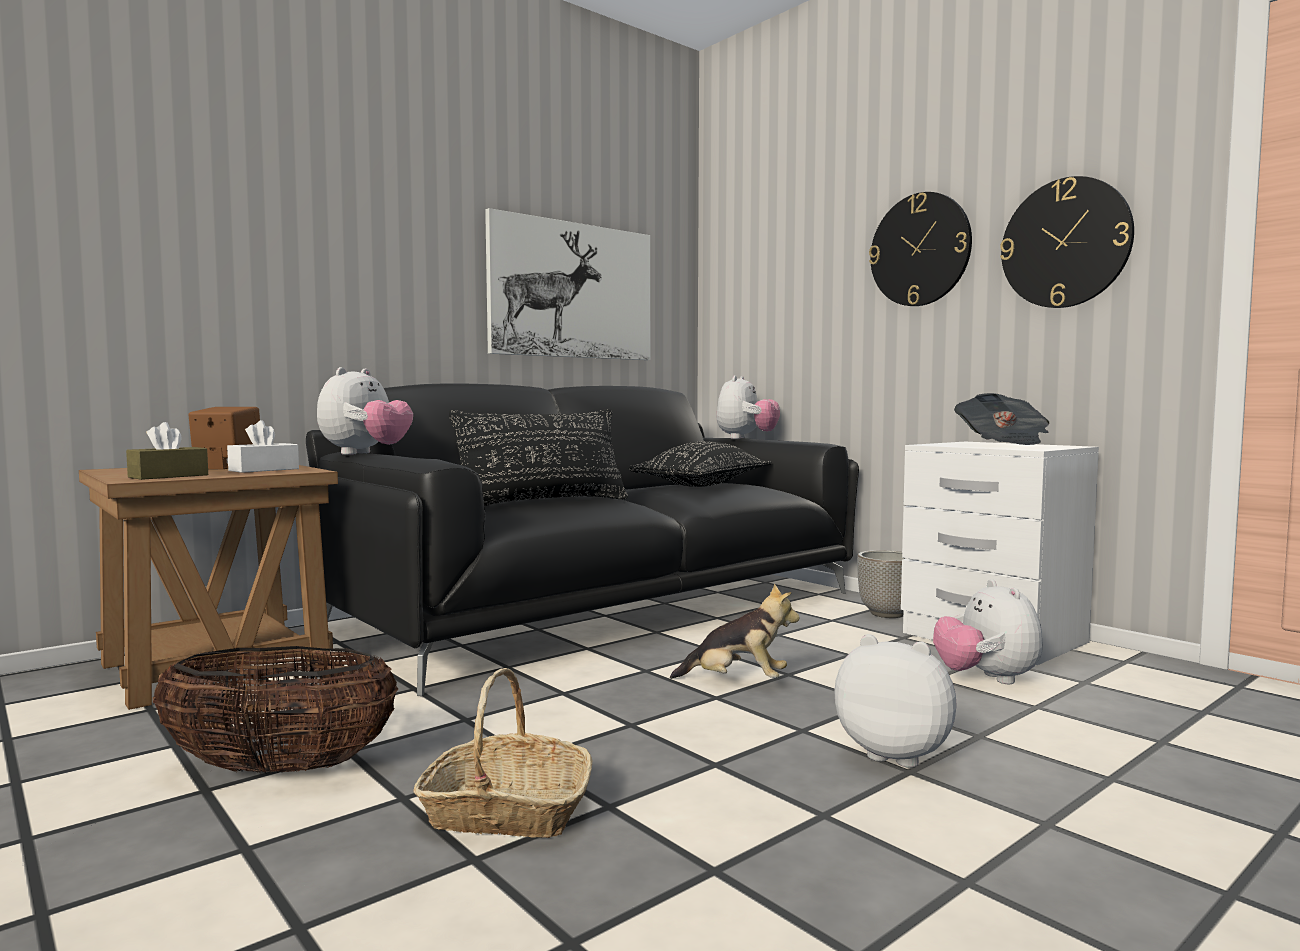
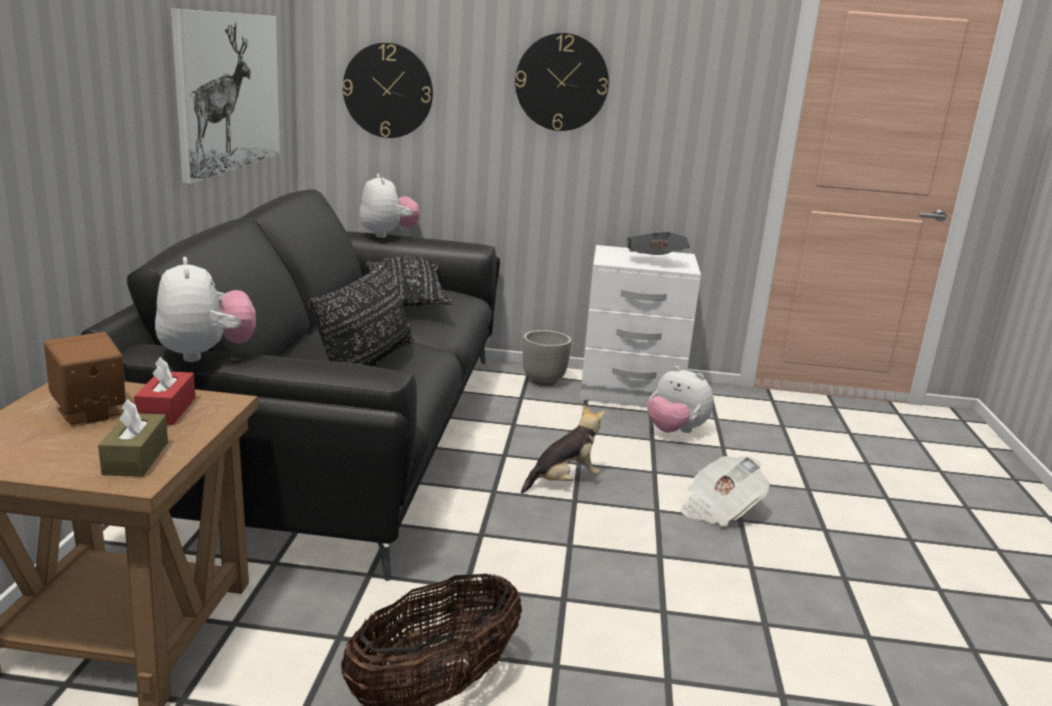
camera: 45 degrees left, 15 degrees up
(264, 470) = (167, 410): white tissue box -> red tissue box
(505, 811) = (625, 643): basket -> none
(896, 754) = (719, 509): plush toy -> newspaper
(1065, 243) = (681, 104): wall clock -> wall clock (388, 90)

